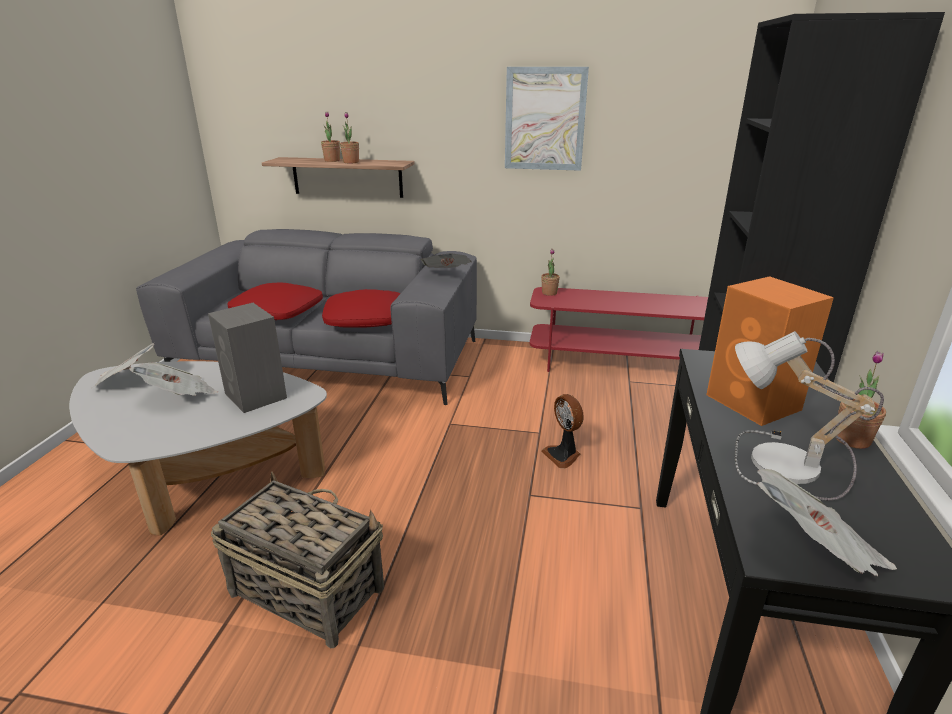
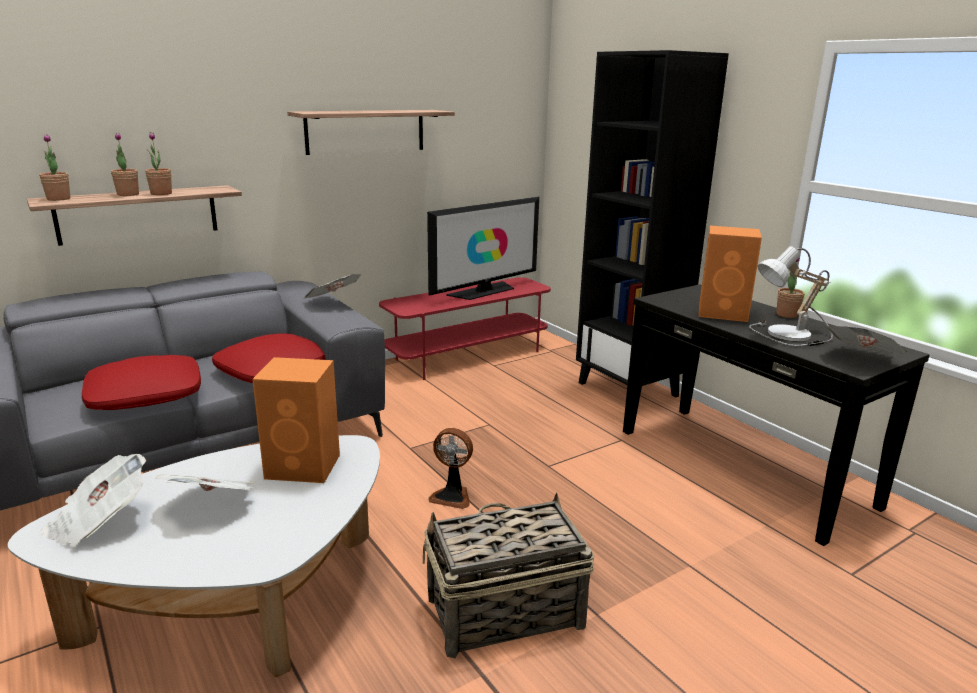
camera: 45 degrees left, 5 degrees down
(256, 396) = (305, 467): grey speaker -> orange speaker
(545, 119) = (366, 131): picture -> shelf
(549, 293) = (399, 303): potted plant -> potted plant (58, 199)
(563, 455) = (529, 431): fan -> fan (452, 496)
(646, 302) = (484, 291): none -> television

